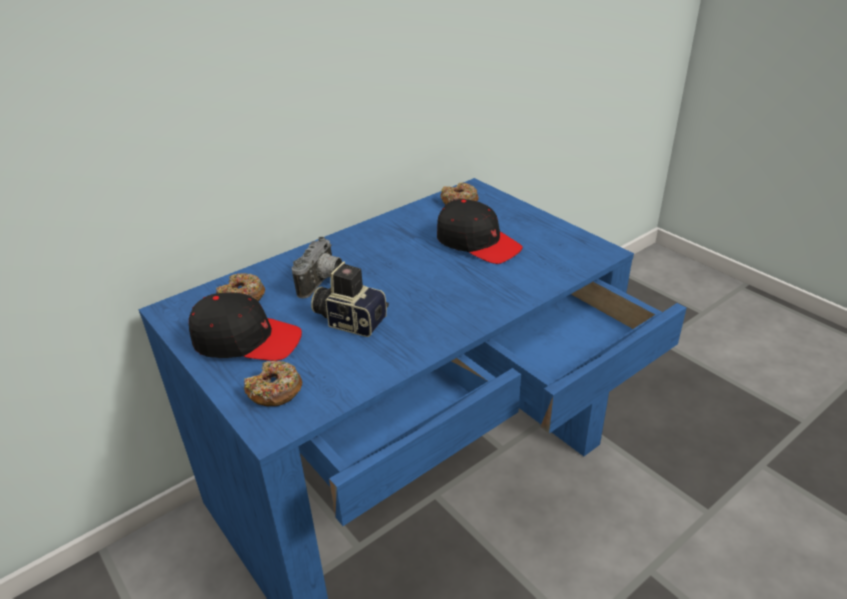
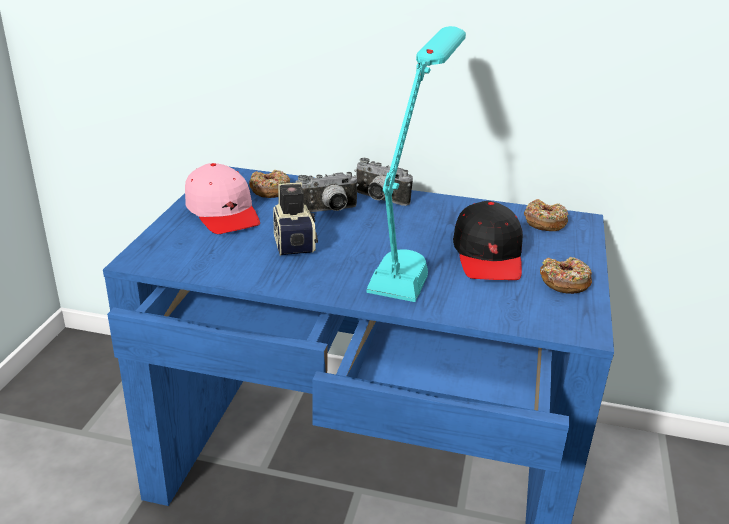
camera: 50 degrees right, 5 degrees down
(246, 340) = (223, 212): black cap -> pink cap
(275, 391) = (178, 245): donut -> donut (564, 282)
(337, 251) = (379, 200): none -> camera
(442, 273) = (412, 256): none -> turquoise table lamp

